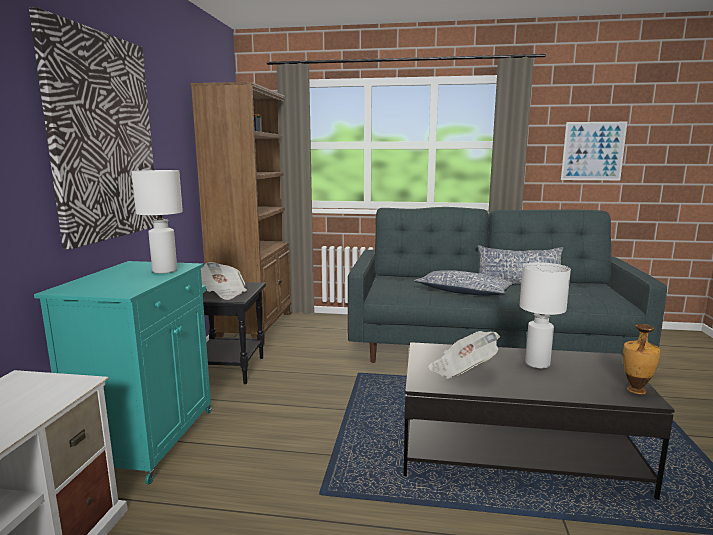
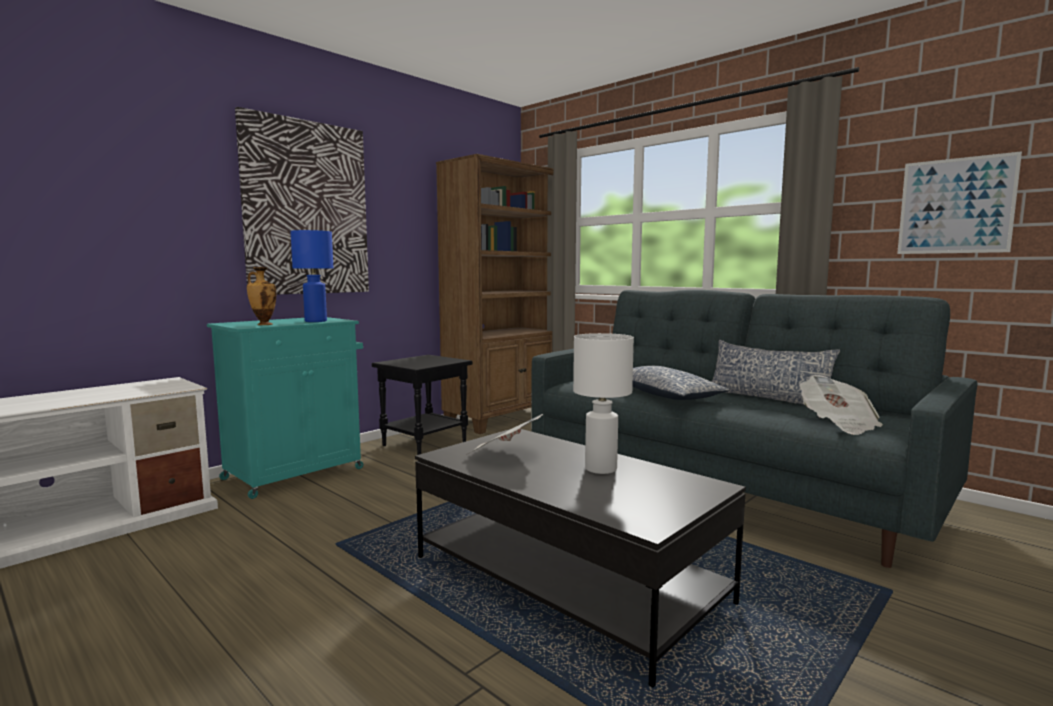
camera: 35 degrees right, 5 degrees down
(164, 271) = (315, 321): white table lamp -> blue table lamp
(222, 293) = (416, 362): newspaper -> newspaper (838, 424)
(635, 390) = (656, 516): vase -> vase (263, 324)

